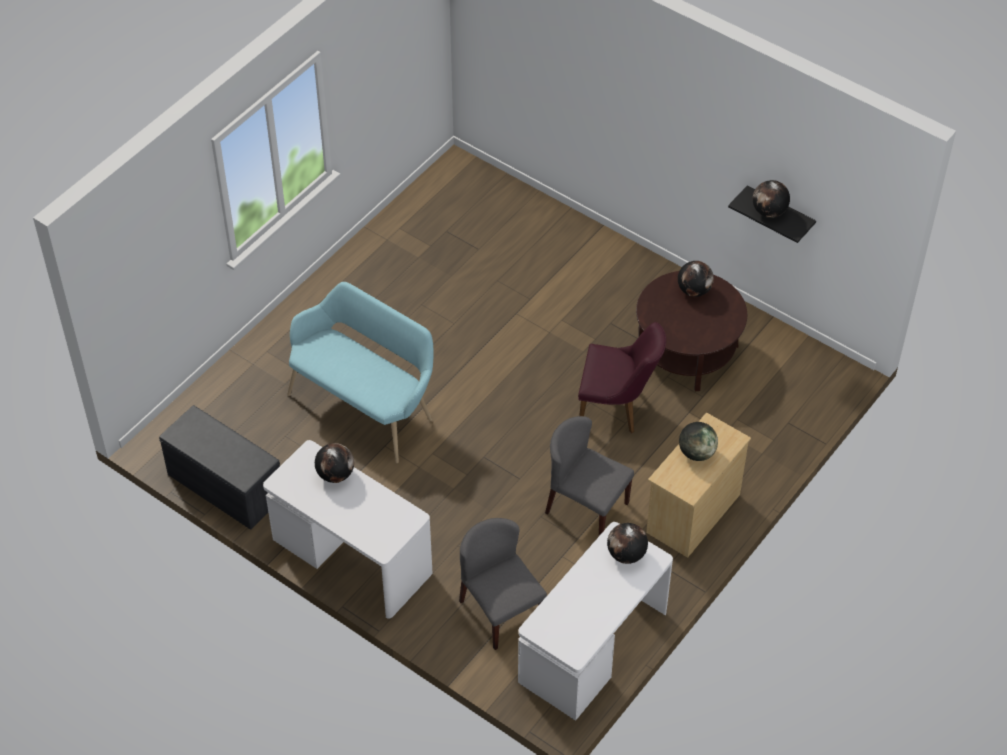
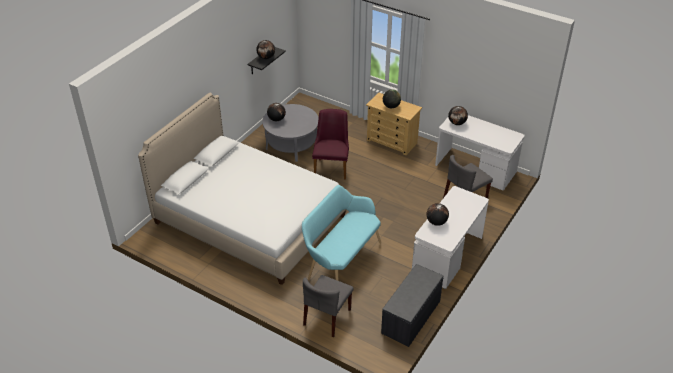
camera: 95 degrees left, 10 degrees down
(483, 288) = (249, 219): none -> bed
(586, 508) = (396, 174): grey chair -> grey chair (327, 317)
(687, 351) = (292, 145): brown coffee table -> grey coffee table

